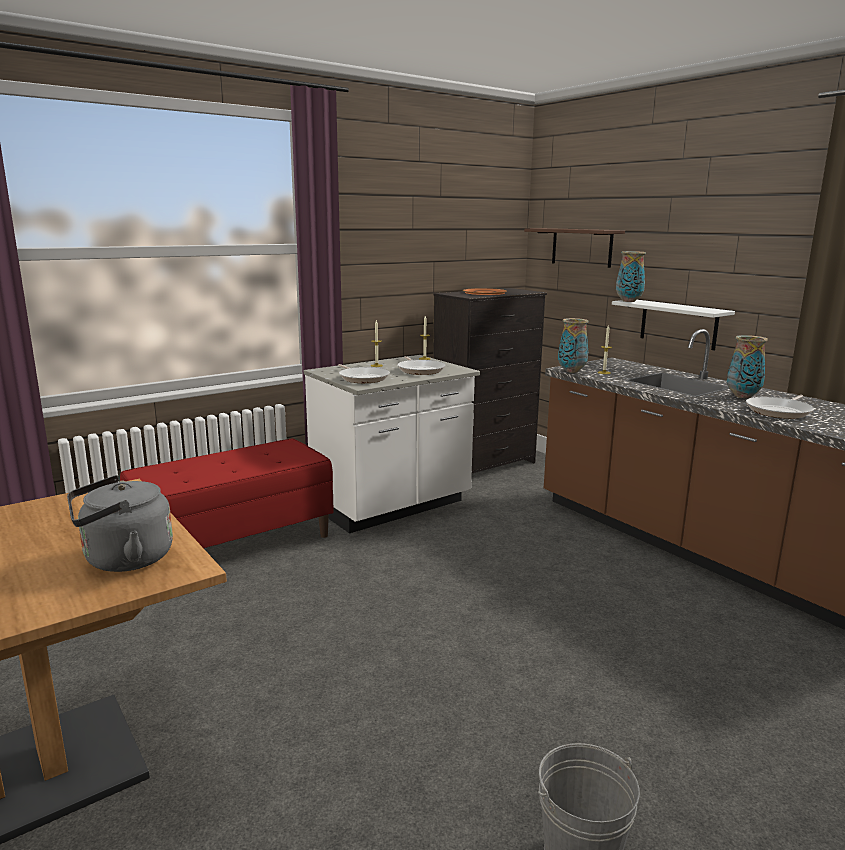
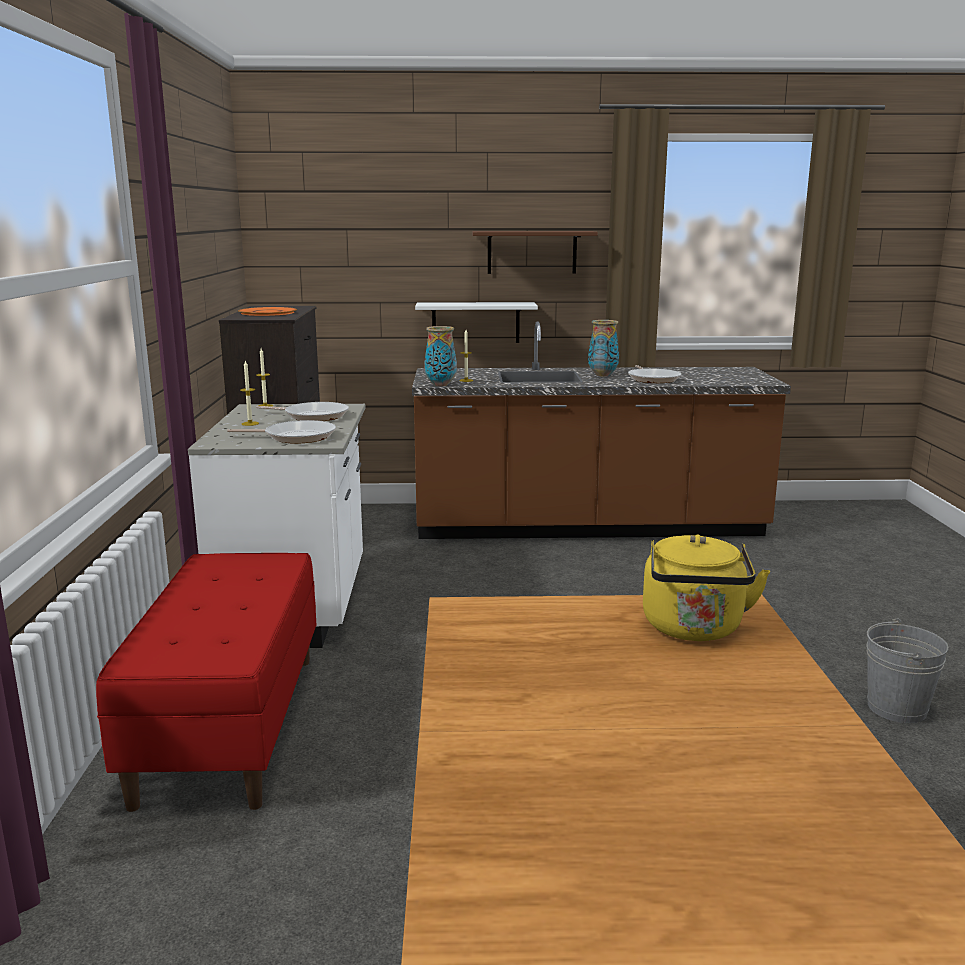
camera: 55 degrees left, 0 degrees up
(123, 560) = (694, 629): grey kettle -> yellow kettle
(581, 247) = (336, 249): brown shelf -> brown shelf (532, 252)
(628, 301) = (429, 304): vase -> none

